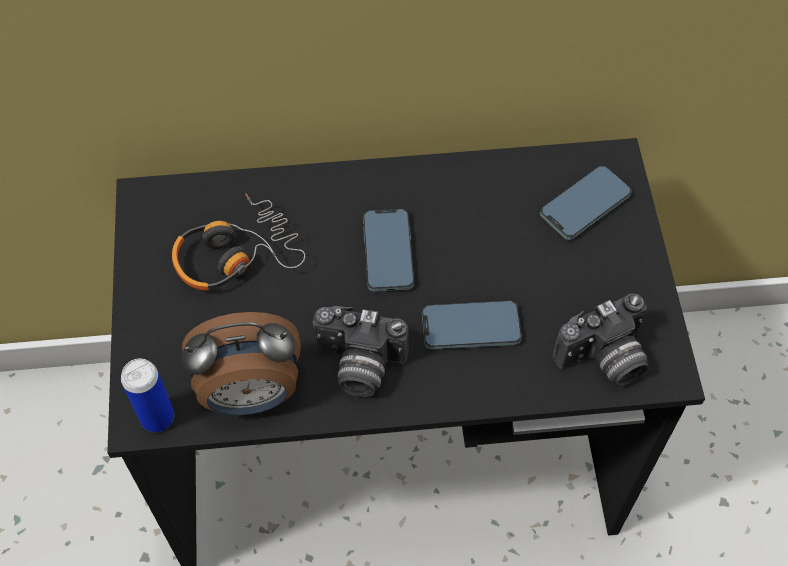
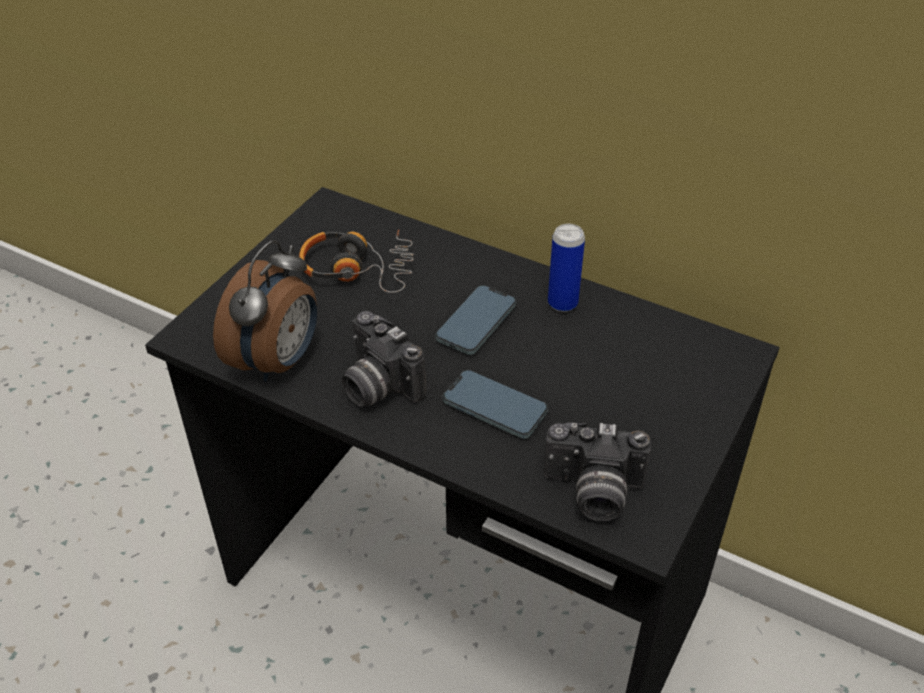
camera: 35 degrees right, 15 degrees down
(157, 417) = (199, 341): can -> can (562, 303)
(250, 394) = (278, 361): alarm clock -> alarm clock turned 90 degrees counterclockwise
(585, 205) = (682, 372): phone -> none

